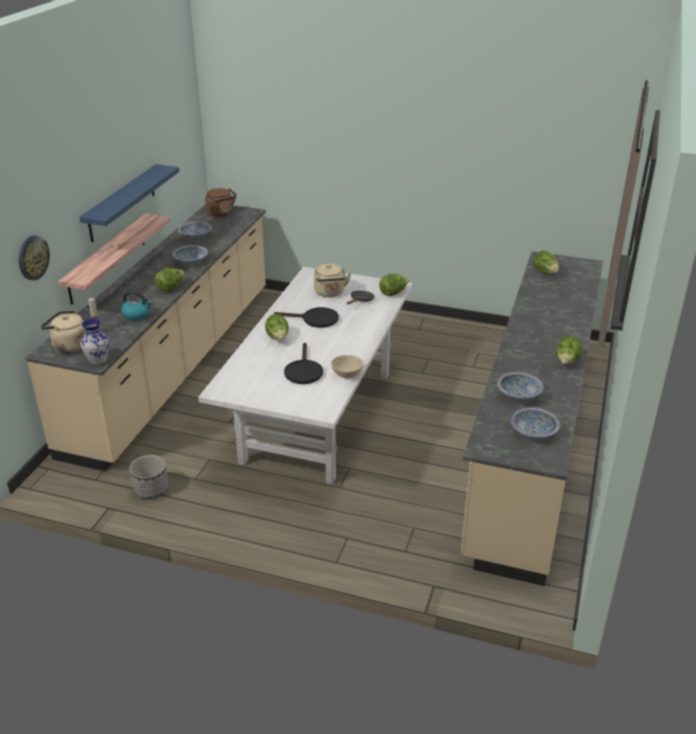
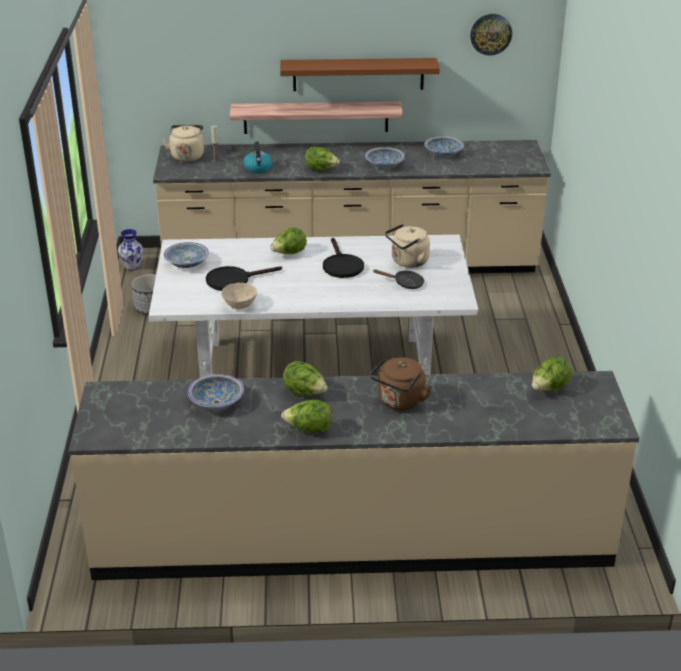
camera: 70 degrees right, 0 degrees up
(33, 257) = (201, 68): wall clock -> wall clock (491, 34)
(97, 361) = (169, 173): vase -> vase (132, 266)
(122, 203) = (358, 74): blue shelf -> brown shelf
(221, 213) = (512, 153): brown kettle -> brown kettle (399, 402)
(393, 293) = (439, 300): lettuce -> lettuce (305, 393)
(533, 432) = (144, 420): bowl -> bowl (187, 263)

